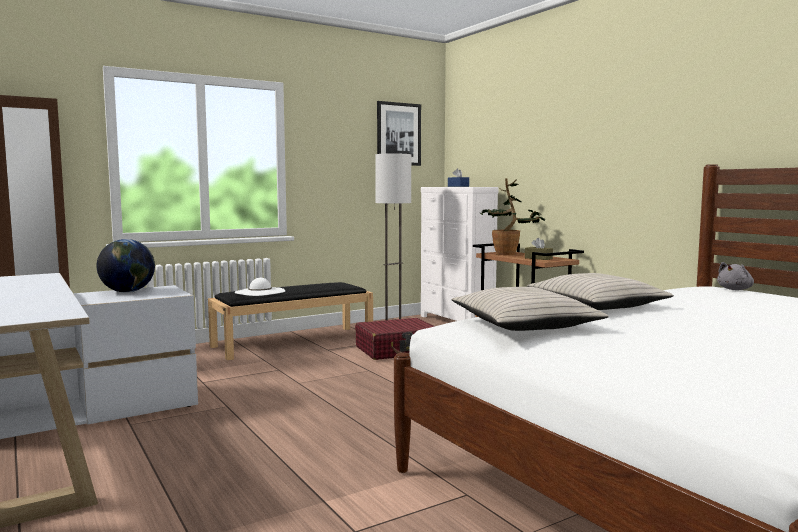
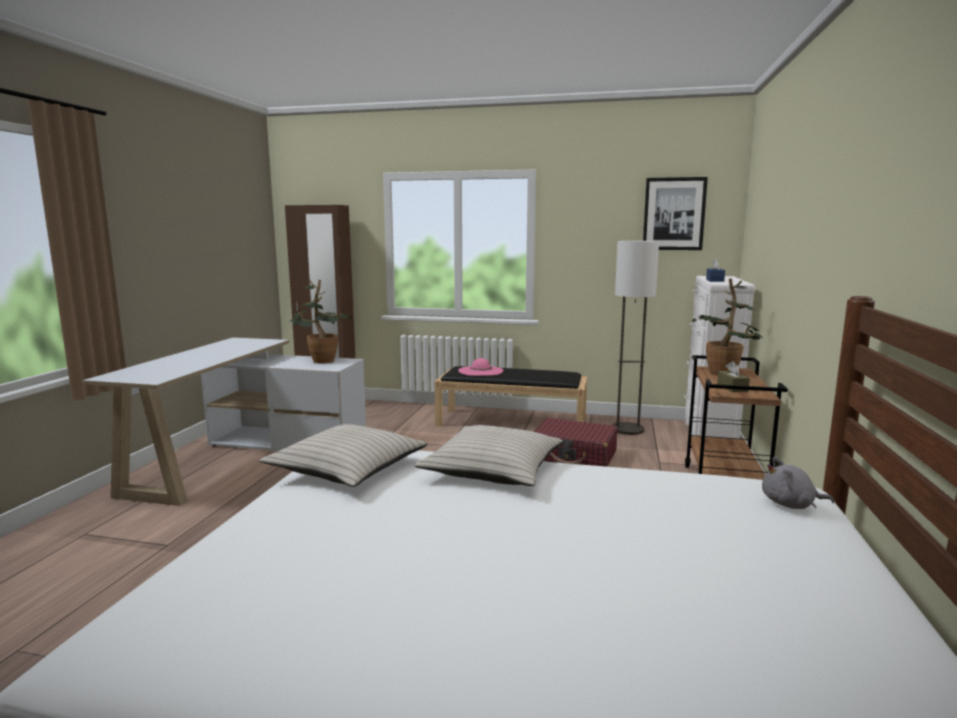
camera: 45 degrees right, 5 degrees up
(128, 292) = (320, 360): globe -> potted plant
(260, 292) = (480, 371): white hat -> pink hat

